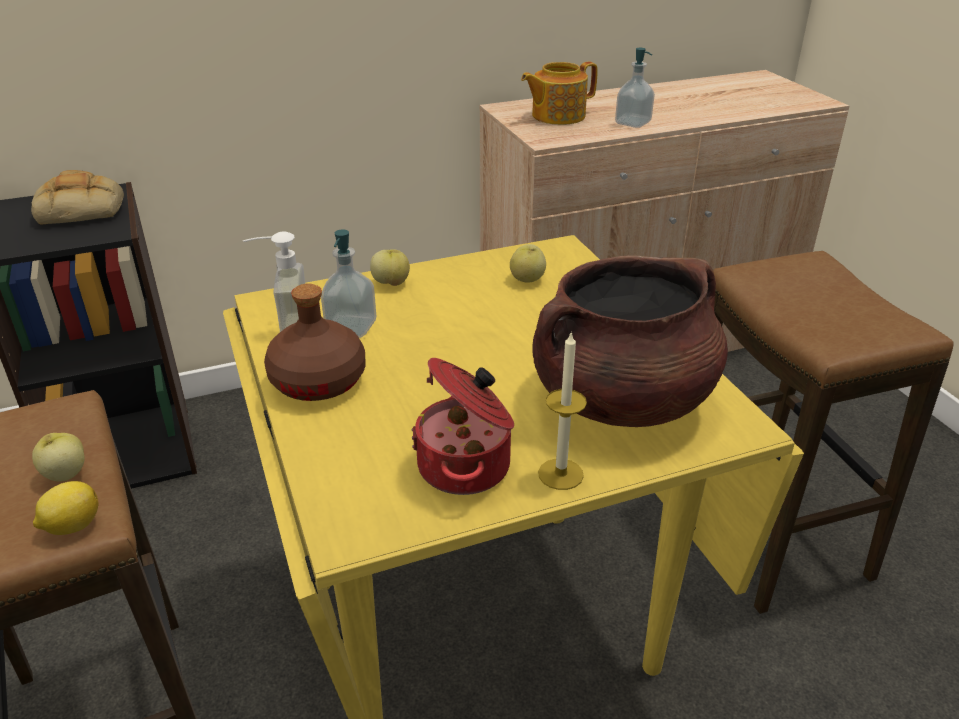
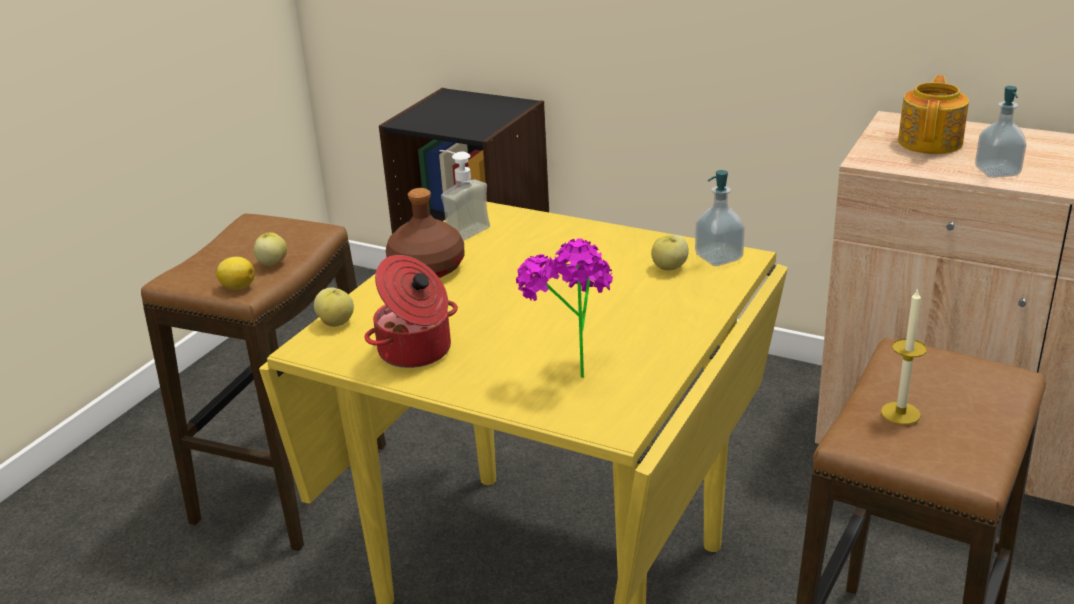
camera: 50 degrees right, 5 degrees down
(83, 208) = (487, 110): bread -> none
(351, 327) = (498, 247): soap dispenser -> soap dispenser (718, 257)
(391, 283) = (573, 230): apple -> apple (336, 322)
(557, 116) = (931, 142): teapot -> teapot turned 90 degrees clockwise
(560, 474) = (454, 384): candle -> candle (900, 413)
(621, 400) = (570, 369): brown cooking pot -> potted plant

